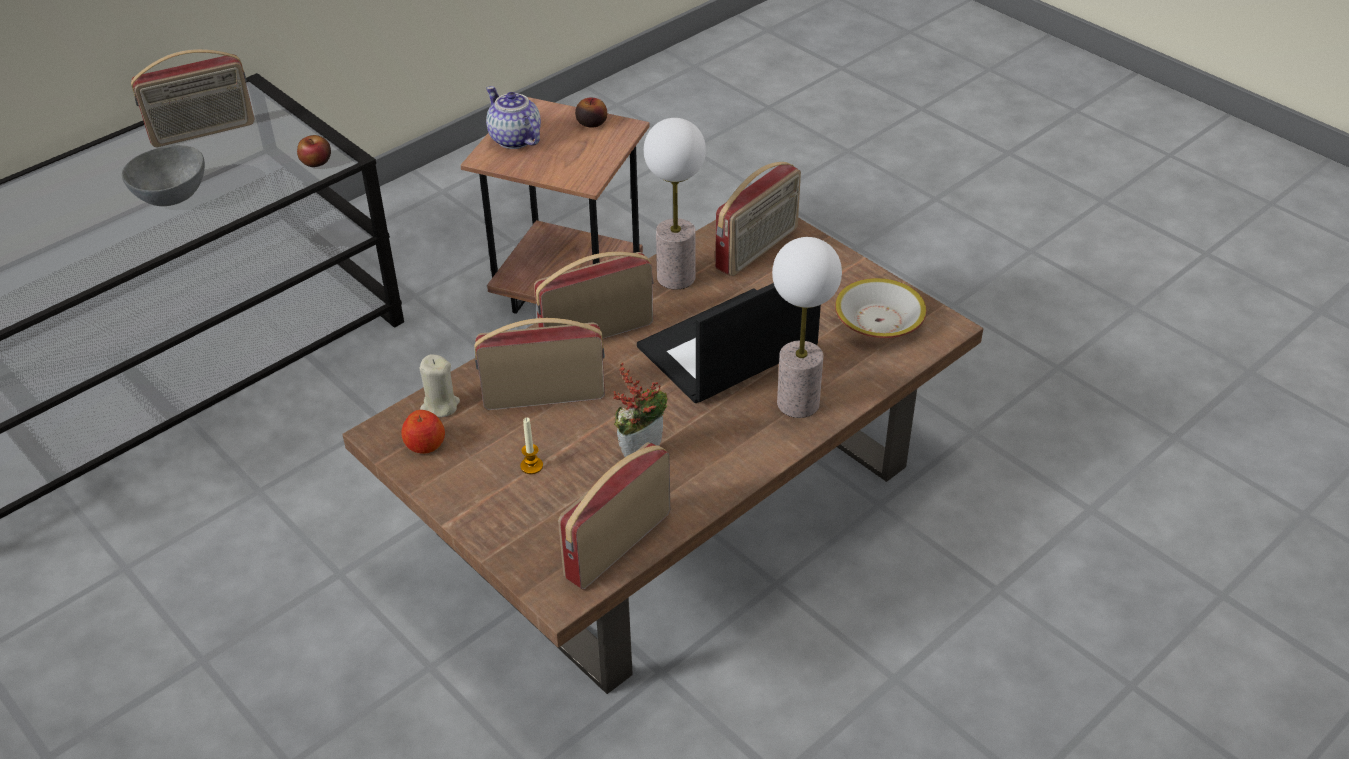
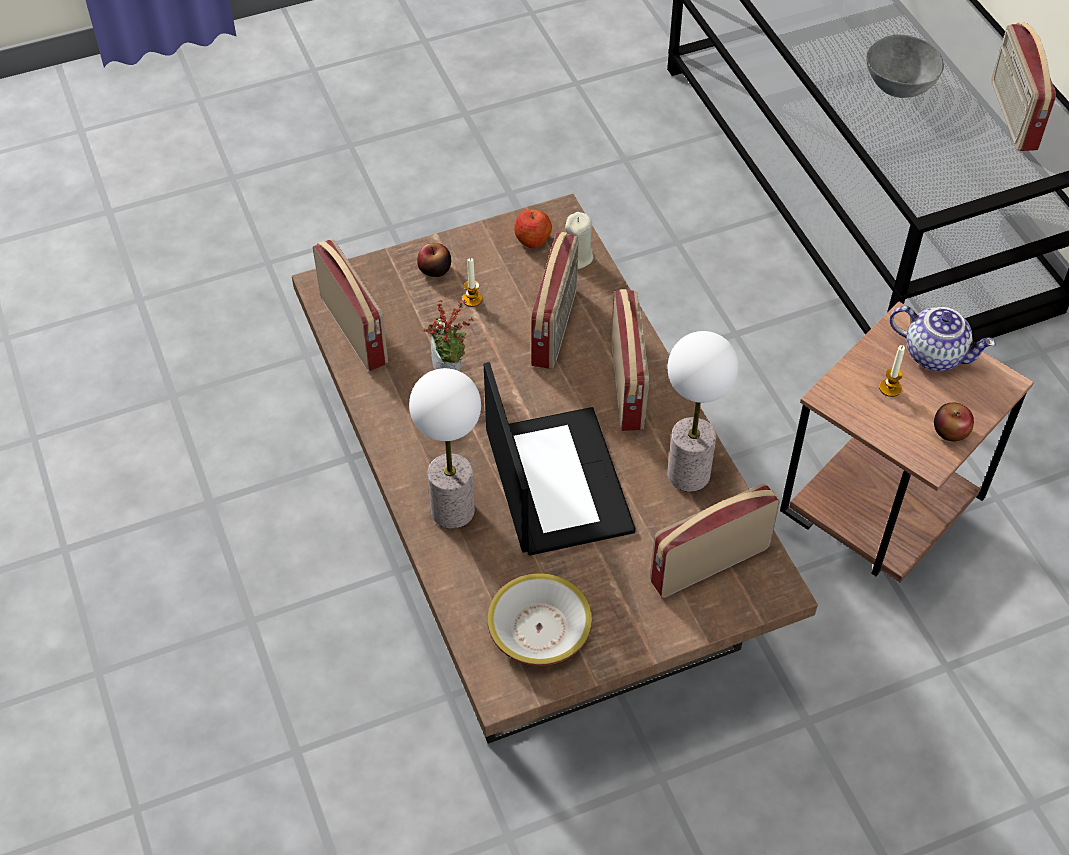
camera: 110 degrees right, 10 degrees up
(316, 162) = (928, 187): apple -> apple (434, 269)
(513, 139) = (935, 354): teapot -> teapot turned 45 degrees clockwise
(562, 154) = (890, 388): none -> candle
(758, 249) = (708, 563): radio -> radio turned 90 degrees clockwise

